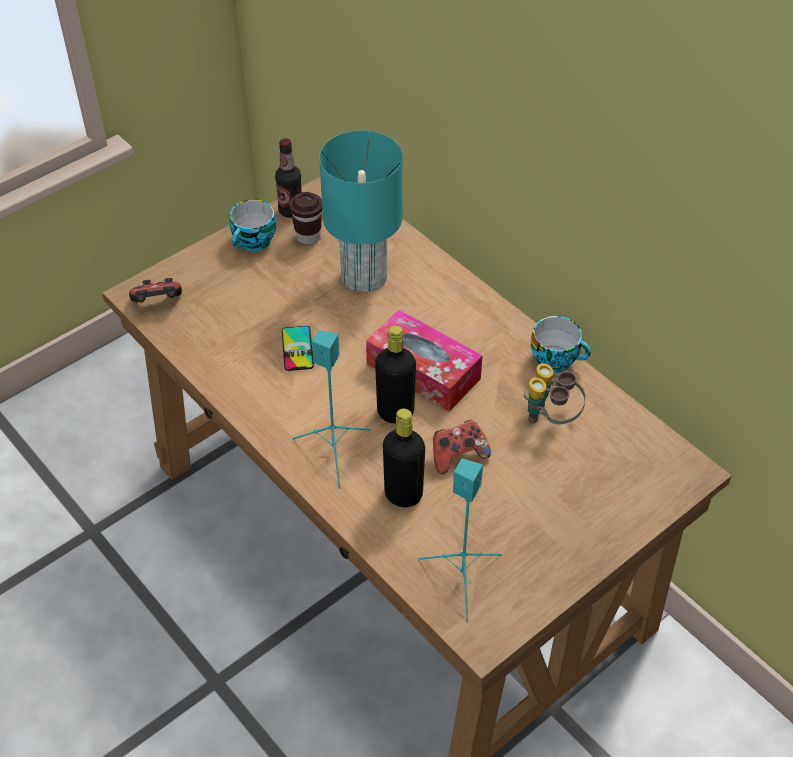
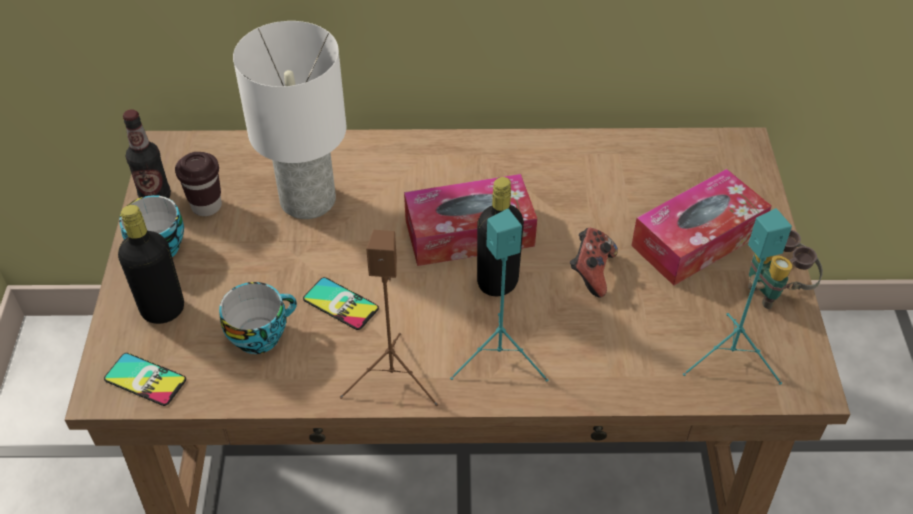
camera: 50 degrees left, 0 degrees up
(158, 304) = (145, 379): game controller -> phone
(266, 411) = (393, 378): none -> brown speaker
(363, 276) = (306, 200): turquoise table lamp -> white table lamp
(403, 494) = (599, 338): black bottle -> black bottle (163, 310)
(550, 418) = (608, 187): binoculars -> binoculars (774, 290)
(556, 359) = (548, 143): cup -> cup (260, 334)
(556, 497) = (697, 239): none -> tissue box

